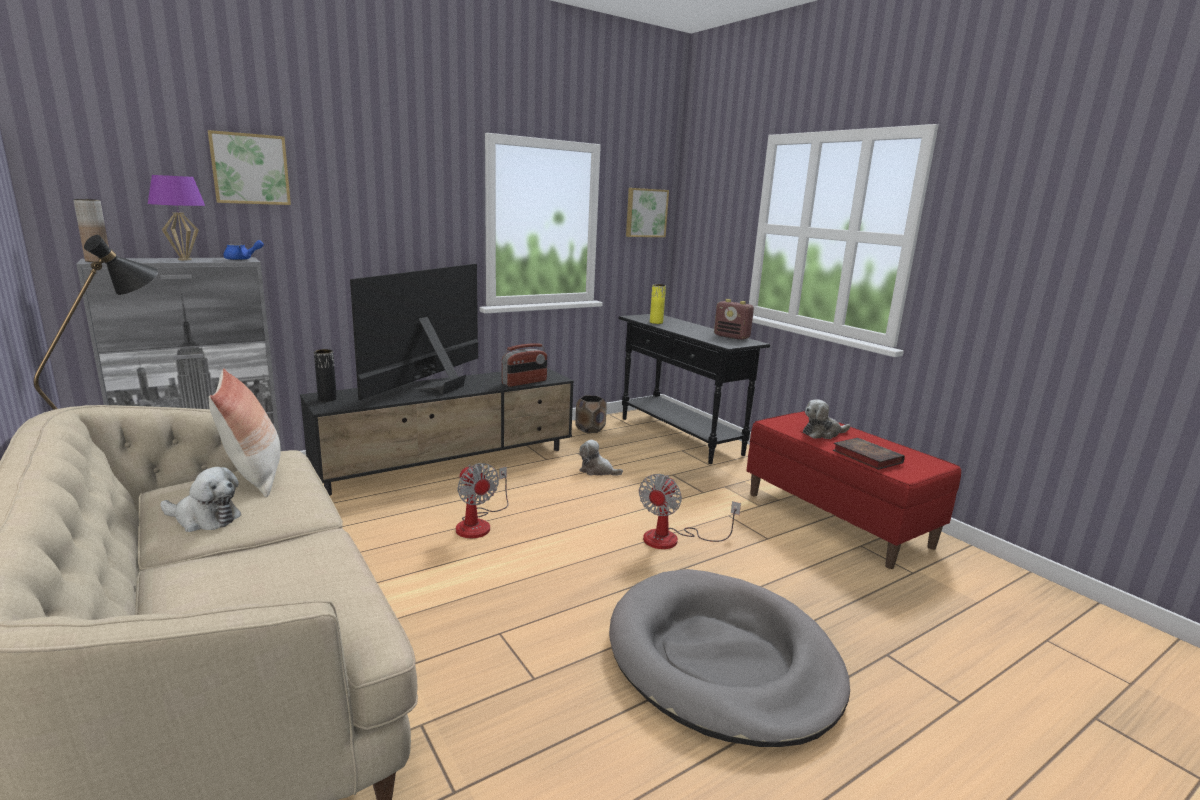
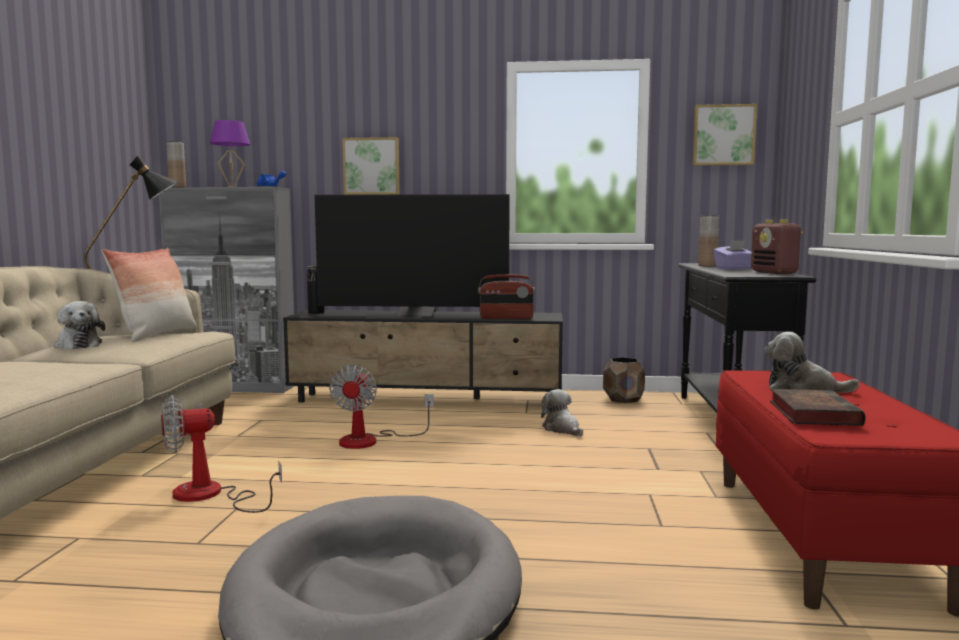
camera: 40 degrees right, 10 degrees down
(250, 169) = (294, 116): picture -> picture (372, 166)
(433, 386) = (415, 314): television -> television turned 150 degrees counterclockwise
(656, 322) = (707, 265): yellow vase -> brown vase
(673, 539) = (534, 495): fan -> fan (210, 496)
(691, 330) = (734, 269): none -> purple tissue box

